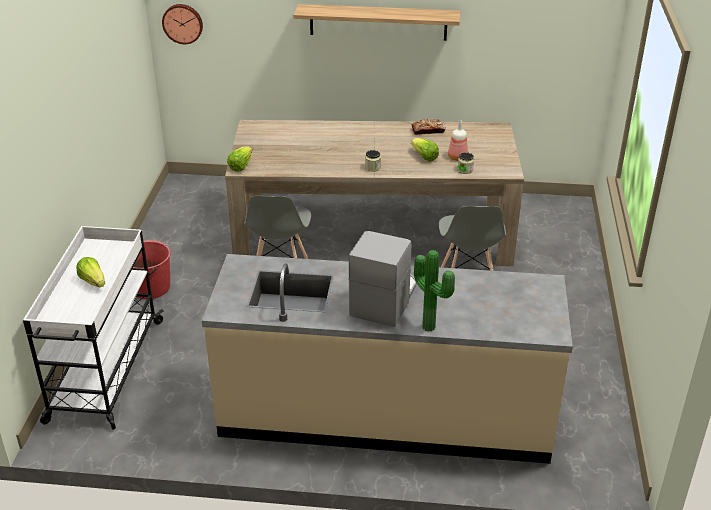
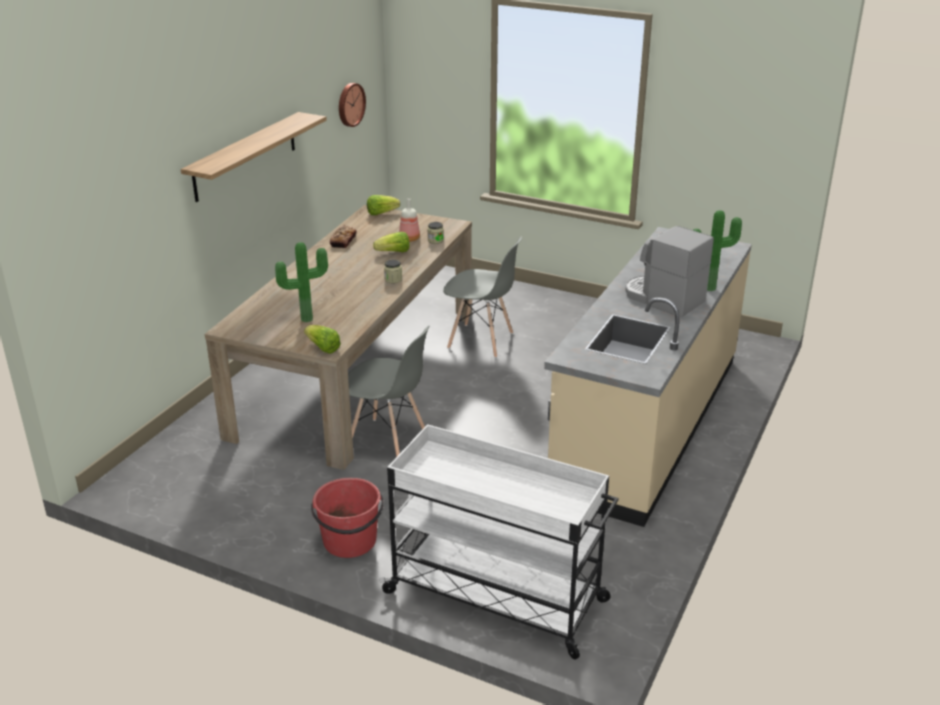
camera: 70 degrees left, 5 degrees down
(93, 281) = (495, 481): lettuce -> lettuce (381, 213)
(183, 23) = (73, 258): wall clock -> wall clock (350, 104)
(283, 149) = (306, 318): none -> potted plant

